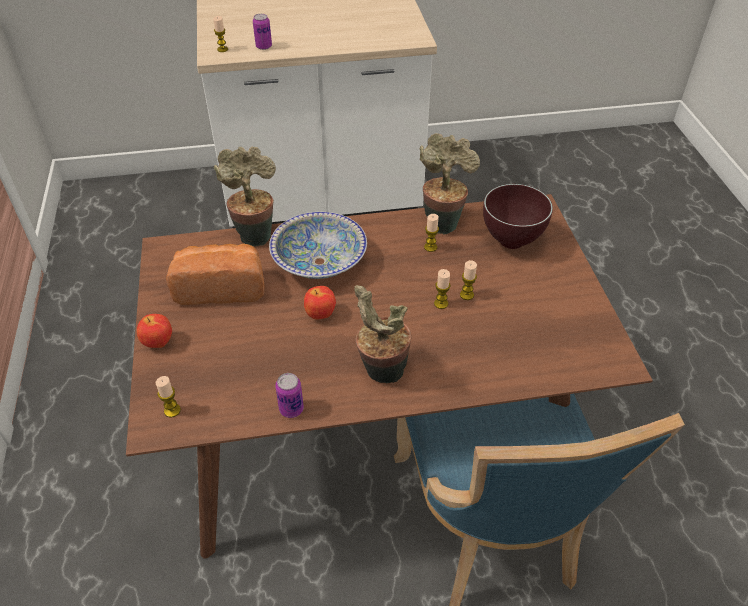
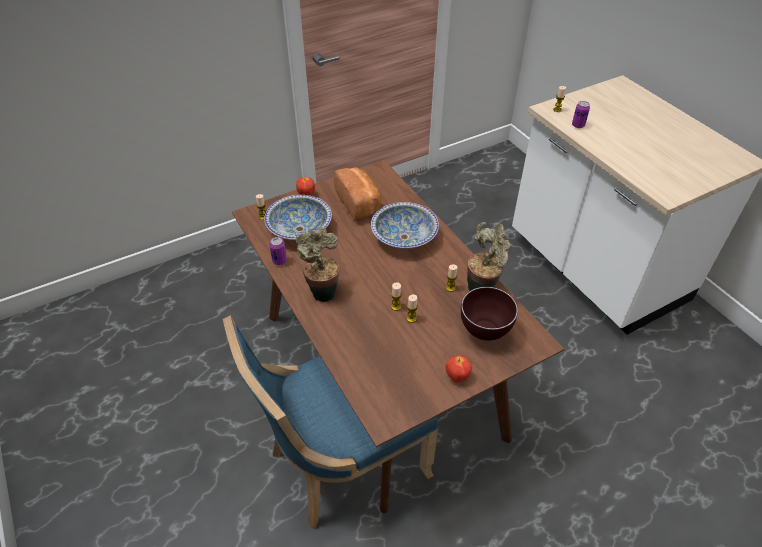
camera: 70 degrees right, 0 degrees up
(233, 368) = (299, 229): none -> bowl
(254, 234) = (413, 201): potted plant -> none
(320, 315) = (357, 251): apple -> apple (457, 377)

